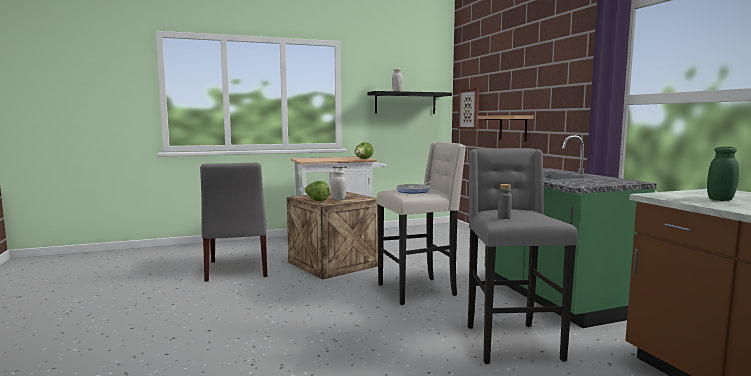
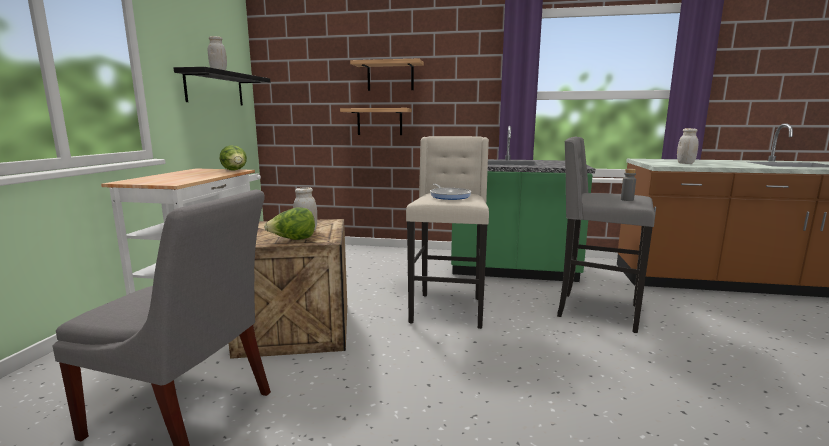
camera: 60 degrees left, 5 degrees up
(469, 109) = (295, 101): picture -> none
(521, 85) = (390, 76): none -> shelf
(720, 199) = (685, 163): green jar -> white jar

